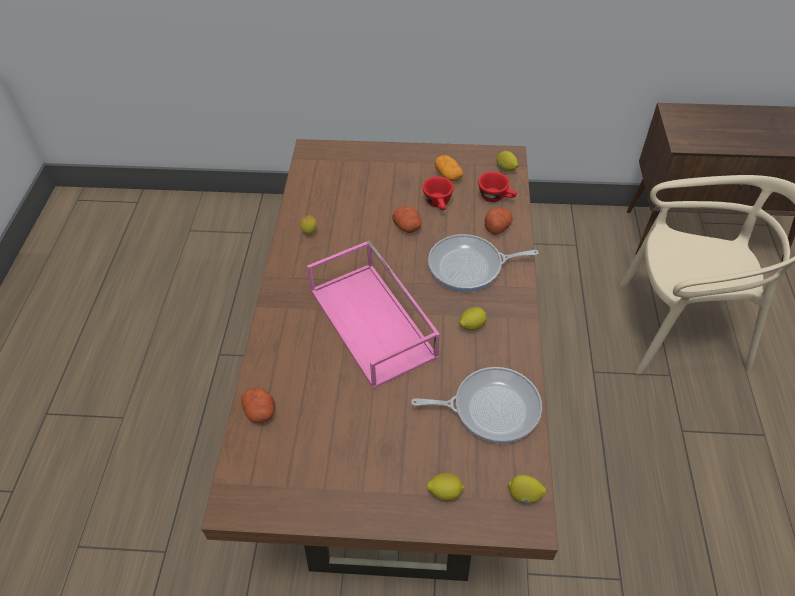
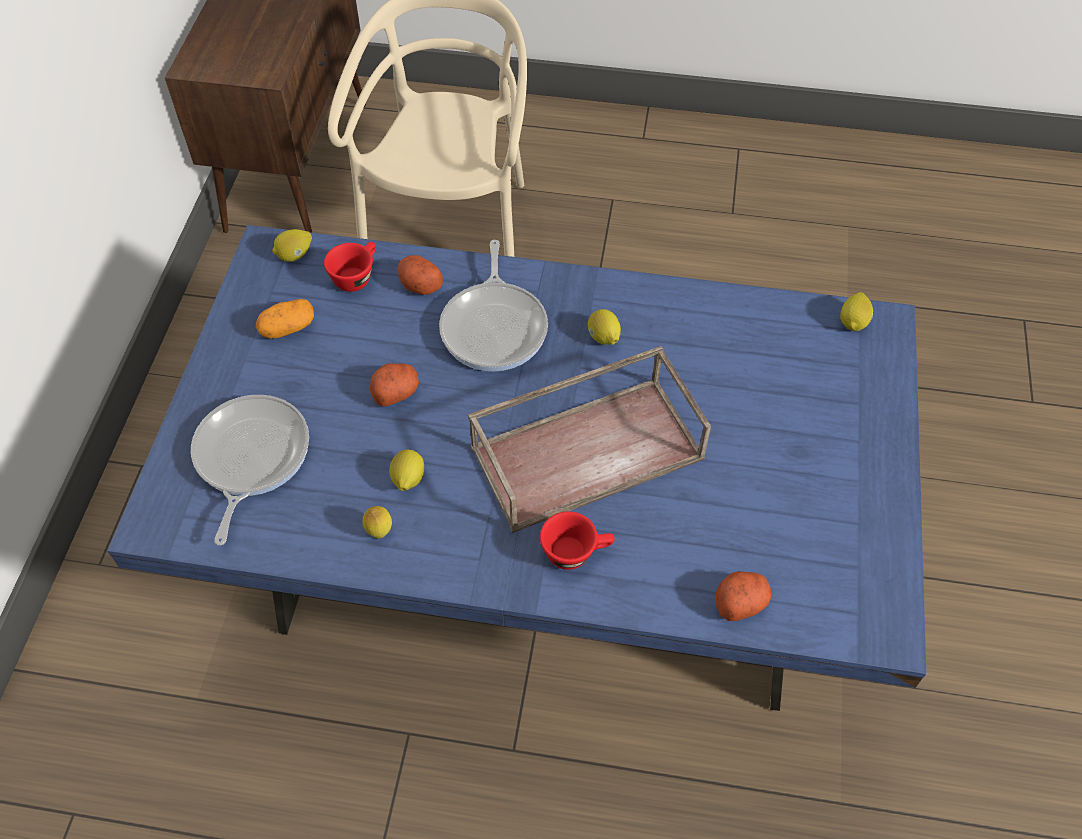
camera: 85 degrees left, 5 degrees up
(374, 323) = (588, 450): pink tray -> brown tray
(398, 412) = (537, 577): brown dining table -> blue dining table
(439, 204) = (353, 347): red cup -> red cup (576, 552)
(445, 492) = (854, 395): lemon -> lemon (408, 479)
(491, 408) = (736, 335): frying pan -> frying pan (250, 458)

